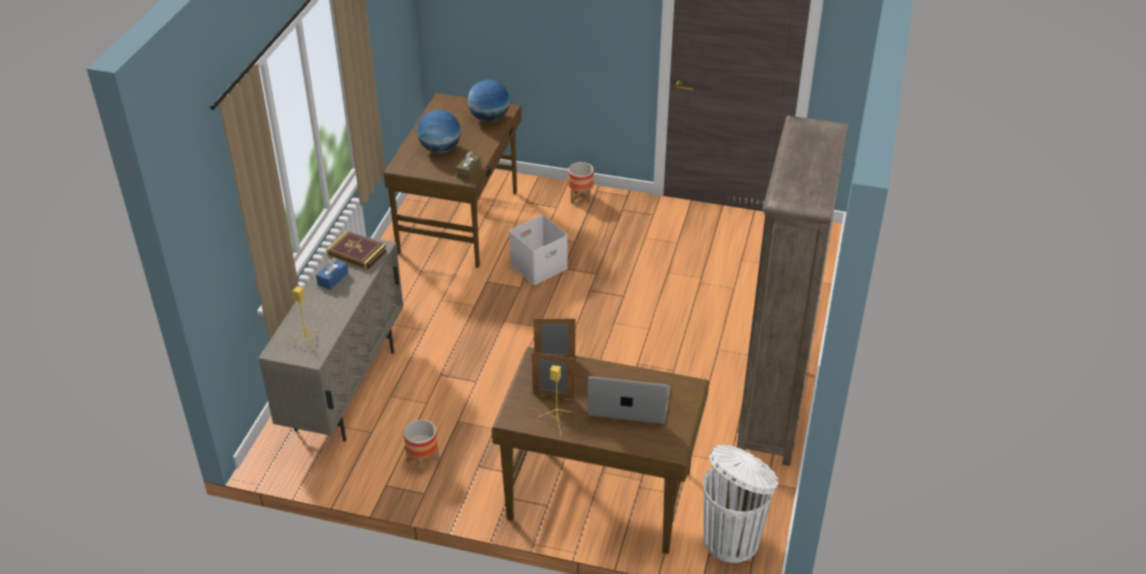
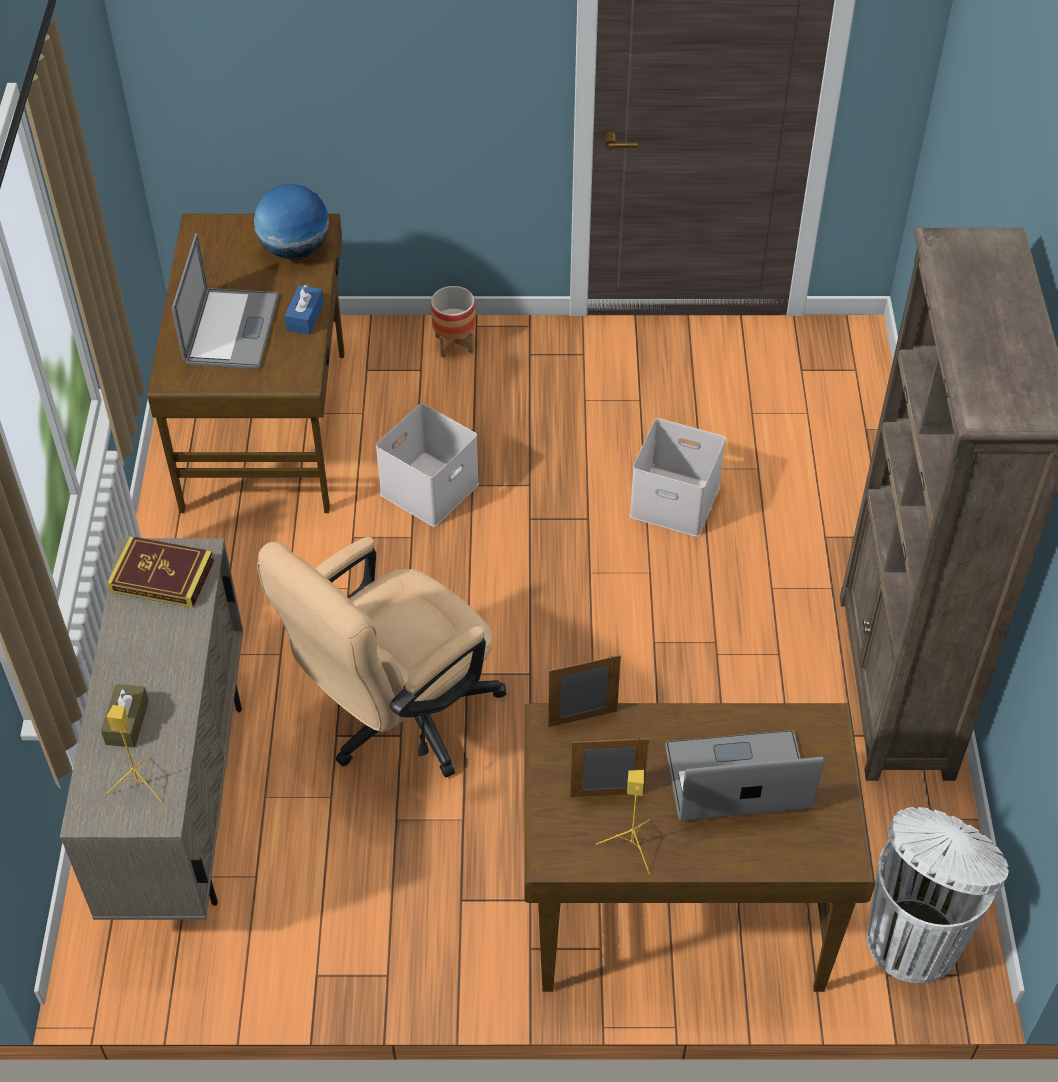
camera: 15 degrees left, 10 degrees up
(332, 279) = (137, 639): blue tissue box -> blue tissue box (305, 317)
(423, 461) = (364, 913): planter -> none
(440, 149) = (231, 329): globe -> laptop
(468, 171) = (297, 365): brown tissue box -> brown tissue box (127, 722)
(476, 373) = (396, 719): none -> beige office chair
(679, 296) = (676, 500): none -> white storage box

